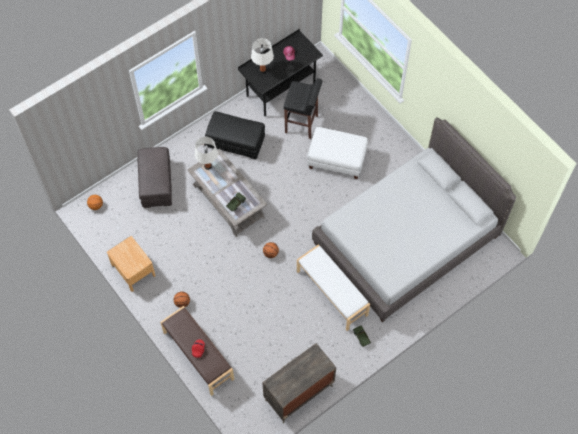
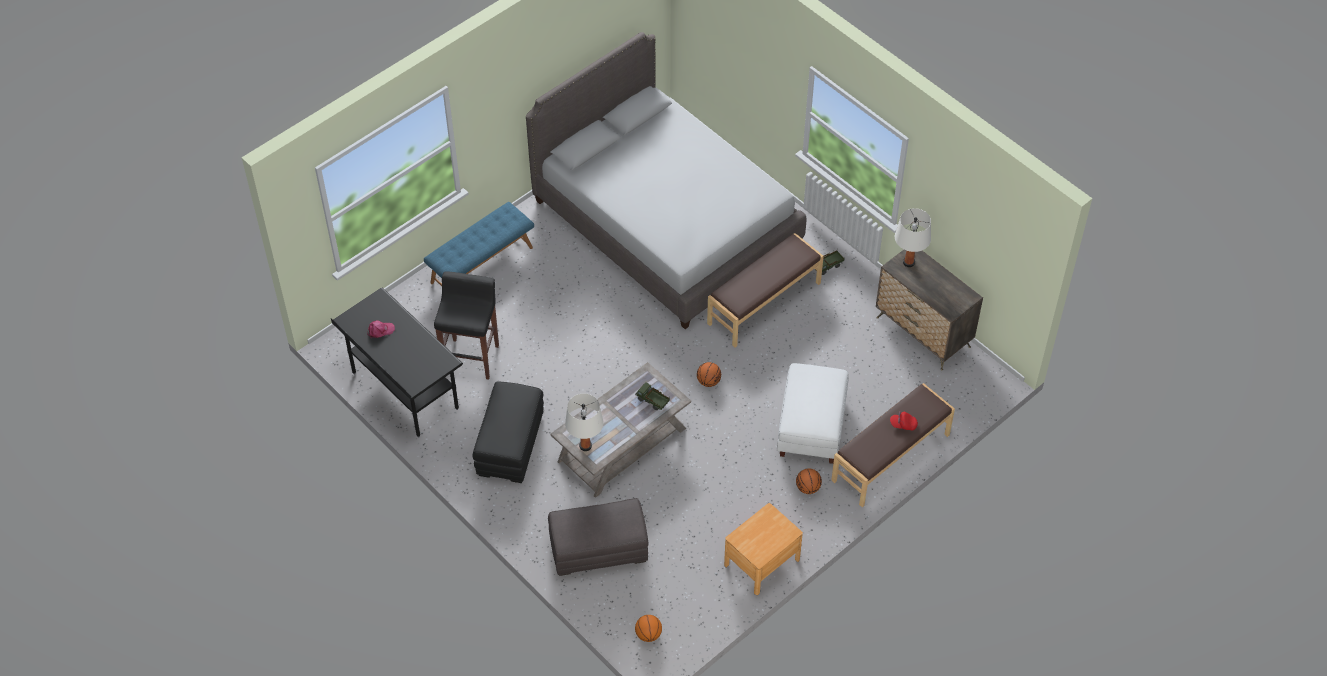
camera: 95 degrees left, 10 degrees down
(262, 70) = (414, 363): white table lamp -> white table lamp (909, 262)
(332, 293) = (763, 303): white bench -> brown bench
(336, 160) = (537, 310): white ottoman -> white ottoman (812, 427)
(375, 131) = (481, 264): none -> blue bench

